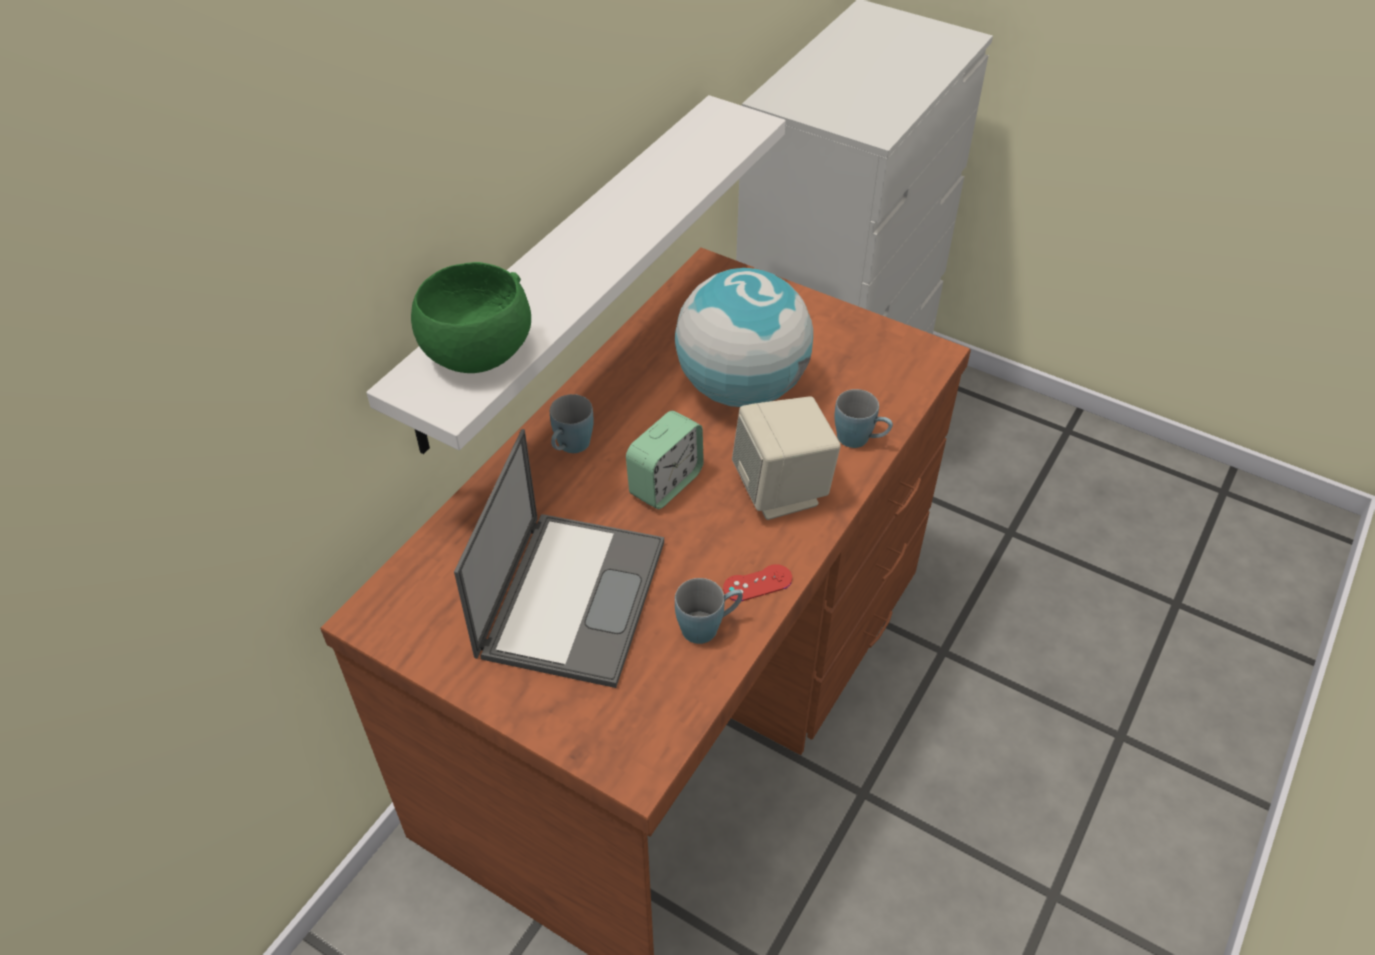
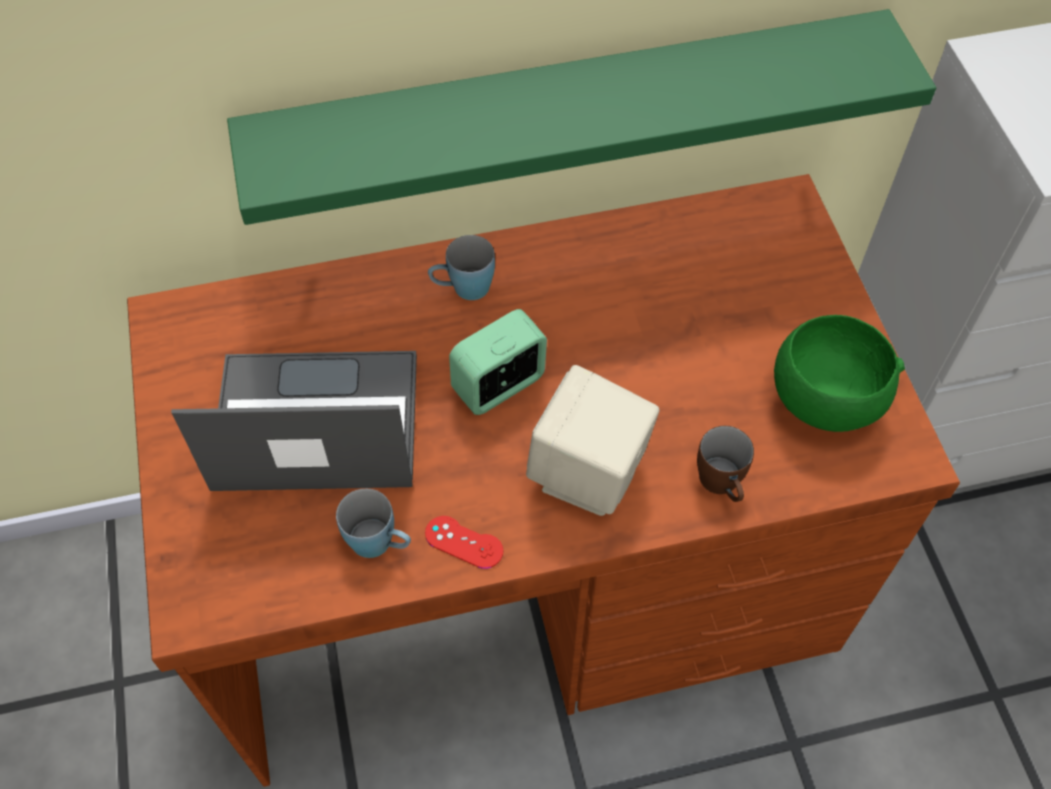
camera: 45 degrees right, 10 degrees up
(475, 355) = (341, 145): green bowl -> green bowl (822, 401)
(564, 268) = (568, 111): white shelf -> green shelf
(572, 595) = (313, 423): laptop -> laptop turned 150 degrees counterclockwise
(665, 483) = (499, 385): alarm clock -> alarm clock turned 150 degrees clockwise
(741, 388) = (673, 346): globe -> none
(860, 439) = (722, 486): blue mug -> brown mug

